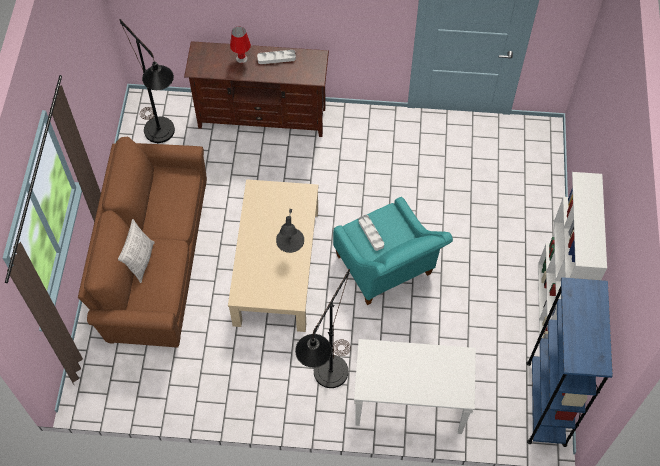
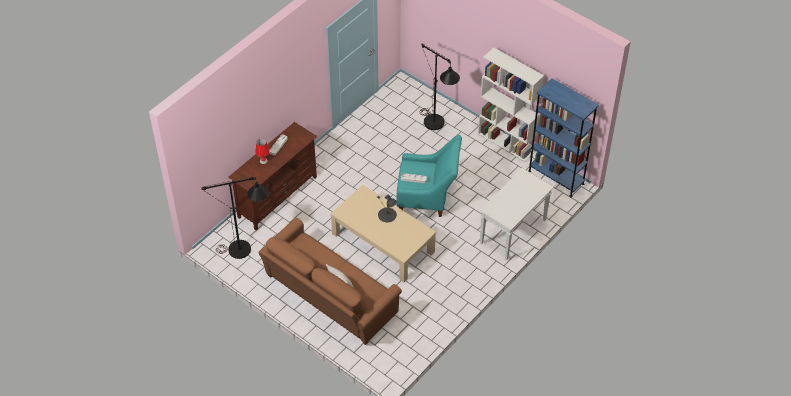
camera: 55 degrees left, 10 degrees down
(326, 380) = (471, 258): black floor lamp -> black floor lamp (437, 126)

